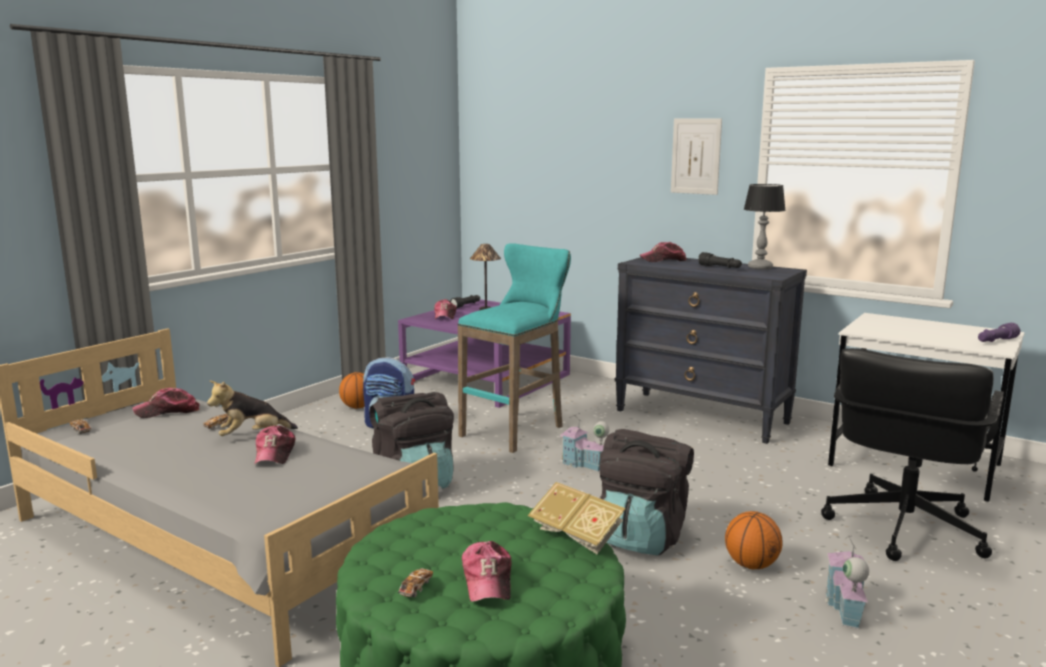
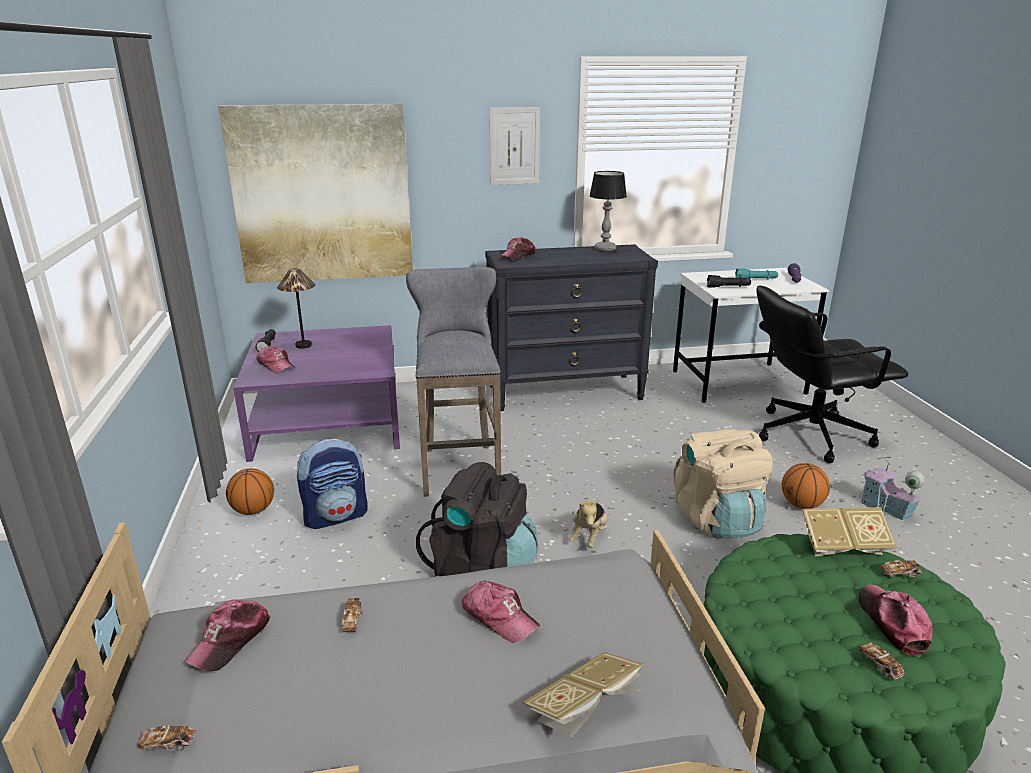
camera: 45 degrees left, 10 degrees up
(215, 501) = (584, 710): none -> book
(252, 436) = (419, 610): plush toy -> plush toy (589, 536)
(488, 581) = (892, 623): cap -> cap turned 135 degrees counterclockwise
(516, 430) = (459, 466): turquoise stool -> grey stool
(536, 190) = (322, 194): none -> picture
(577, 568) = (899, 574): none -> toy car
(583, 465) = (571, 476): toy house -> none
(641, 537) = (717, 519): black backpack -> beige backpack
(720, 267) = (581, 255): black flashlight -> black flashlight (728, 287)
(902, 528) = (809, 434): black office chair -> black office chair turned 90 degrees clockwise
(939, 332) = (756, 280): none -> turquoise flashlight

